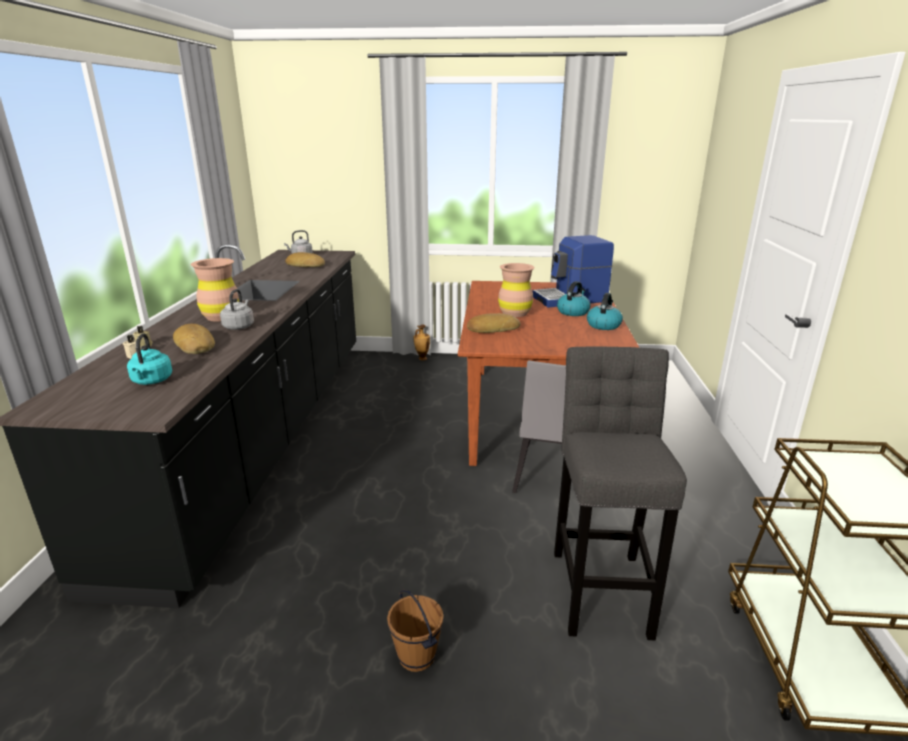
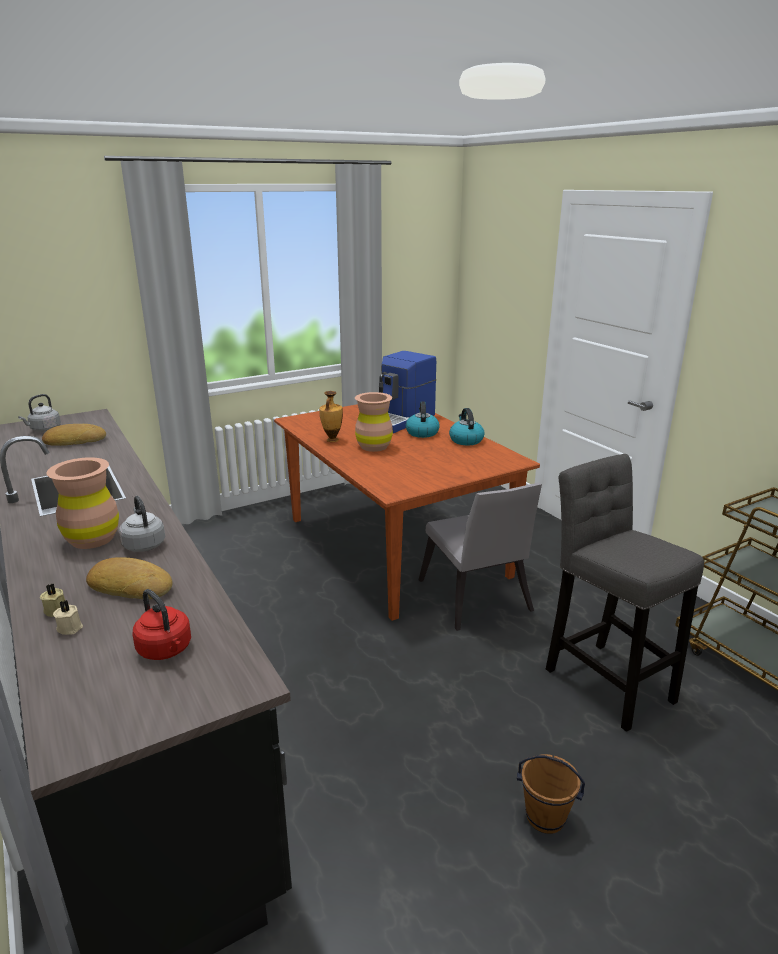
camera: 35 degrees left, 0 degrees up
(151, 381) = (166, 650): turquoise kettle -> red kettle
(422, 358) = (213, 522): vase -> vase (332, 440)
(492, 328) = (379, 469): bread -> none

